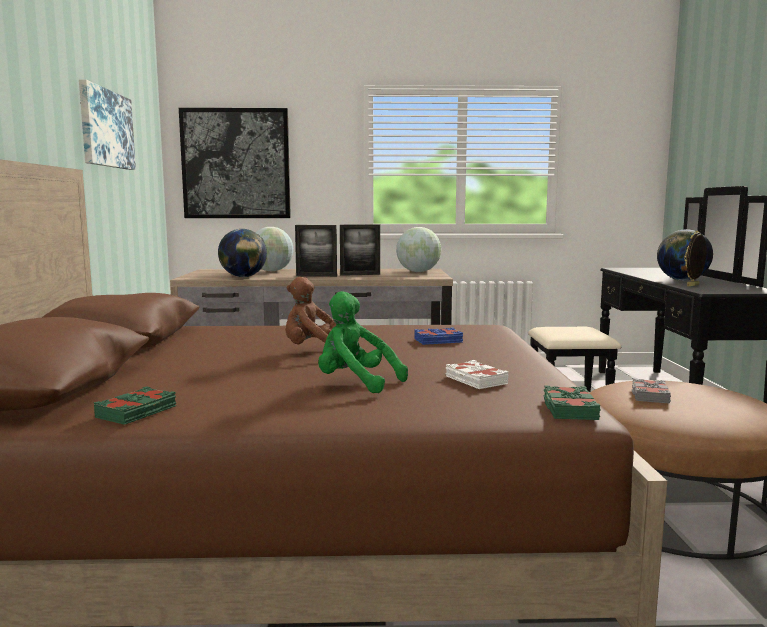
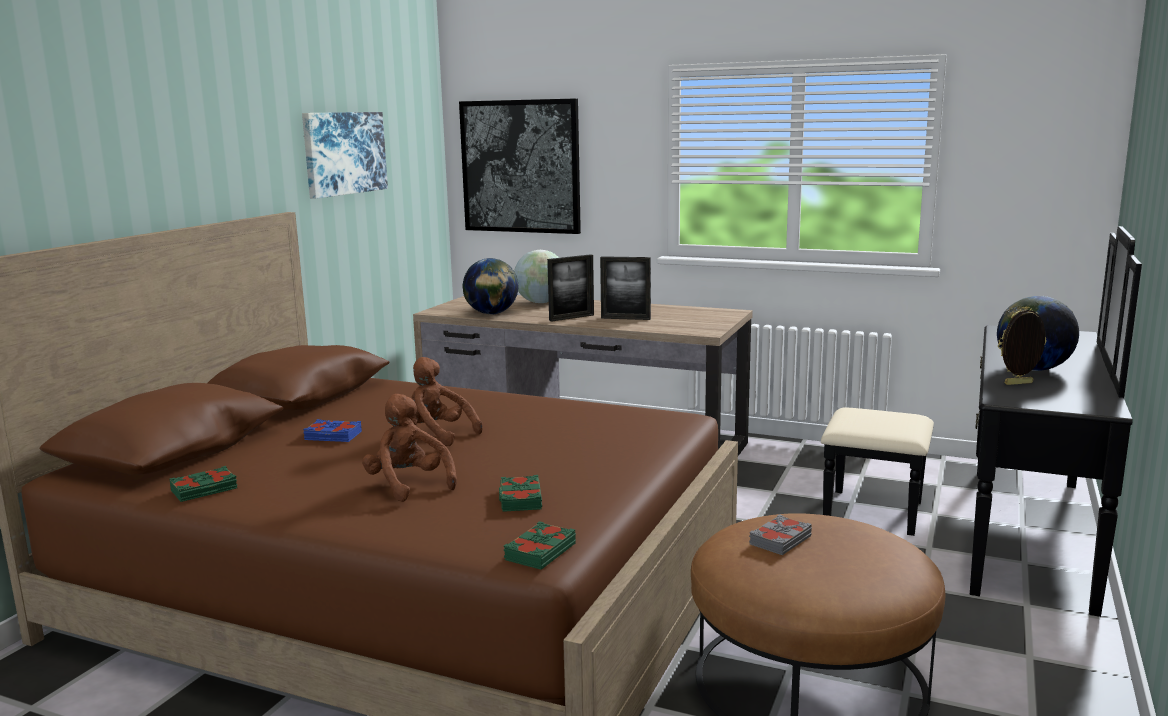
camera: 25 degrees right, 5 degrees up
(316, 276) = (571, 318): picture frame -> picture frame turned 60 degrees counterclockwise
(355, 383) = (408, 485): green plush toy -> brown plush toy
(418, 272) = (707, 317): globe -> none
(438, 341) = (582, 435): blue book -> blue book (333, 436)
(475, 380) = (520, 499): white book -> green book

